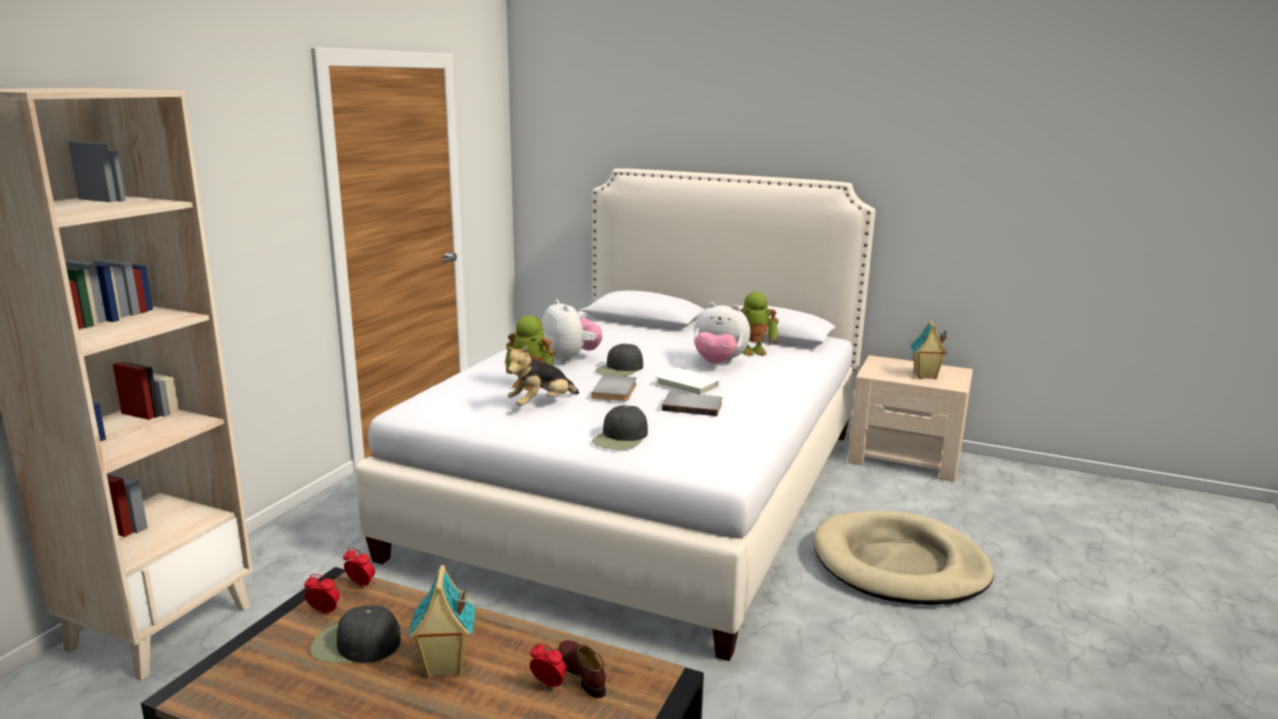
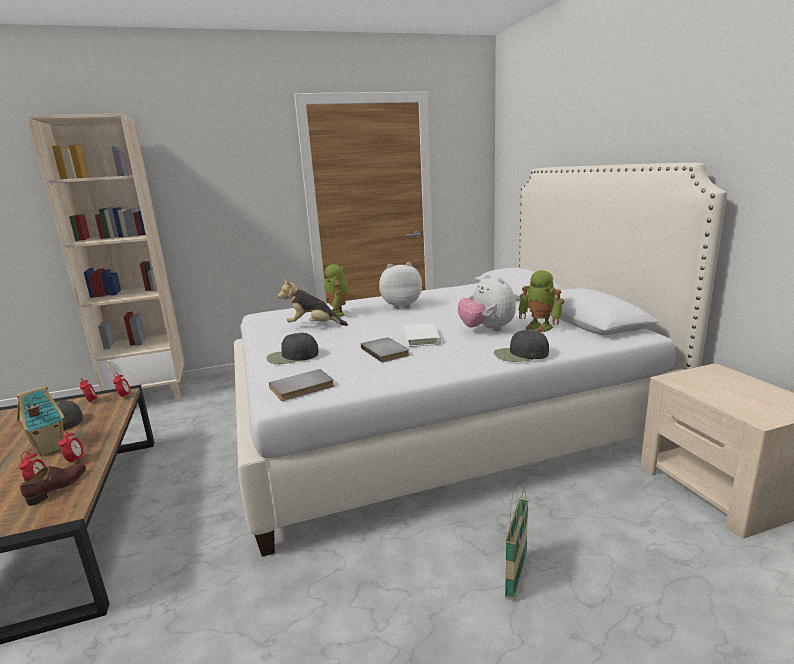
camera: 50 degrees right, 0 degrees up
(523, 652) = (75, 461): none -> alarm clock
(570, 359) = (400, 306): plush toy -> plush toy turned 120 degrees counterclockwise
(616, 391) = (370, 329): grey book -> grey book (303, 388)
(620, 369) = (409, 318): black cap -> black cap (520, 354)
(899, 565) = (516, 576): beige dog bed -> basket
(925, 376) = (740, 398): toy house -> none

